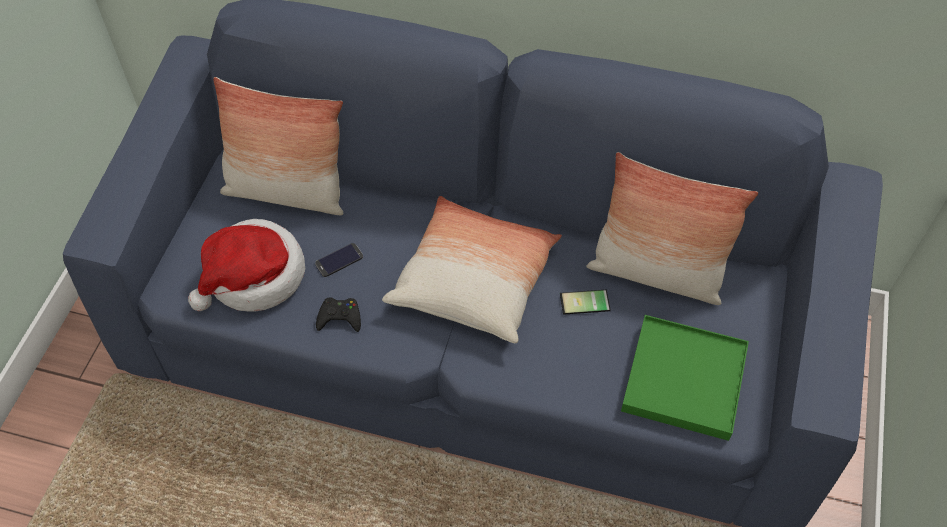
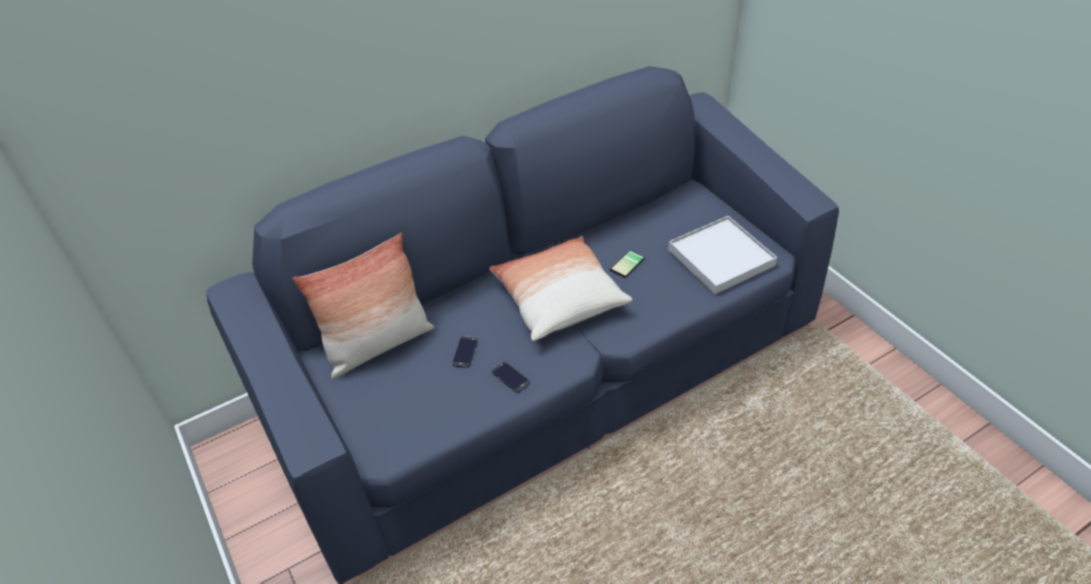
camera: 45 degrees left, 10 degrees down
(254, 277) = (425, 402): hat -> none
(340, 317) = (510, 377): black game controller -> phone
(656, 273) = (641, 225): pillow -> none
(684, 379) = (721, 257): green tray -> white tray

